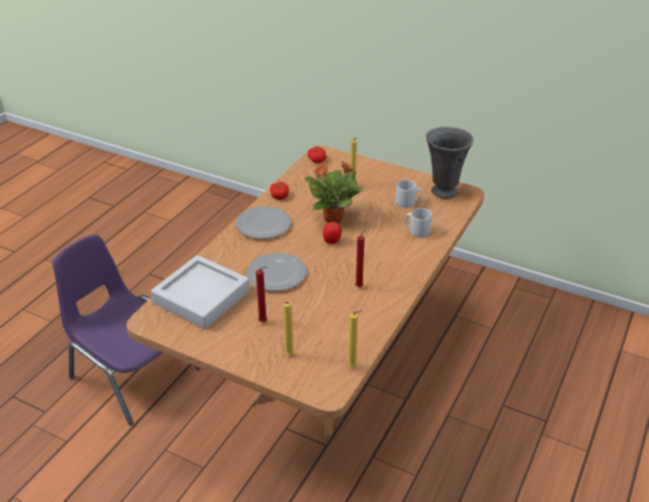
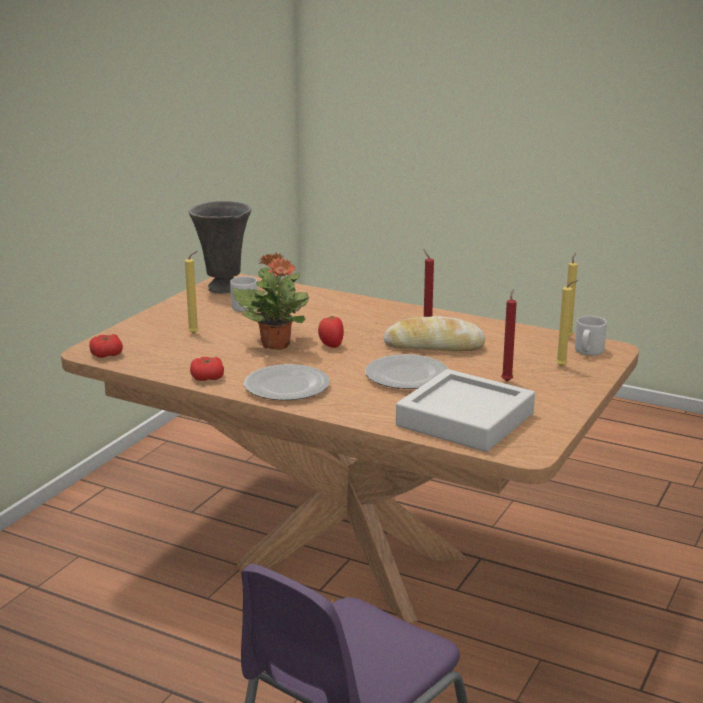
camera: 90 degrees left, 15 degrees down
(332, 289) = (434, 346): none -> bread
(417, 231) = (311, 304): grey mug -> grey mug (588, 351)

